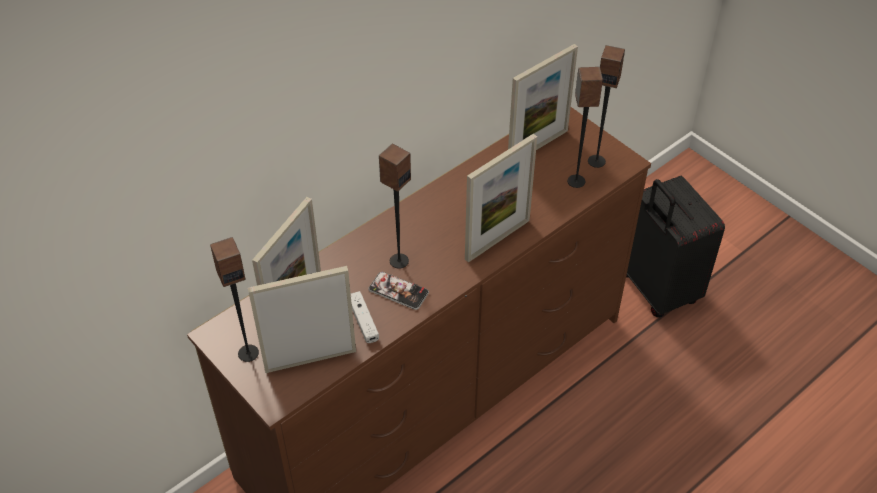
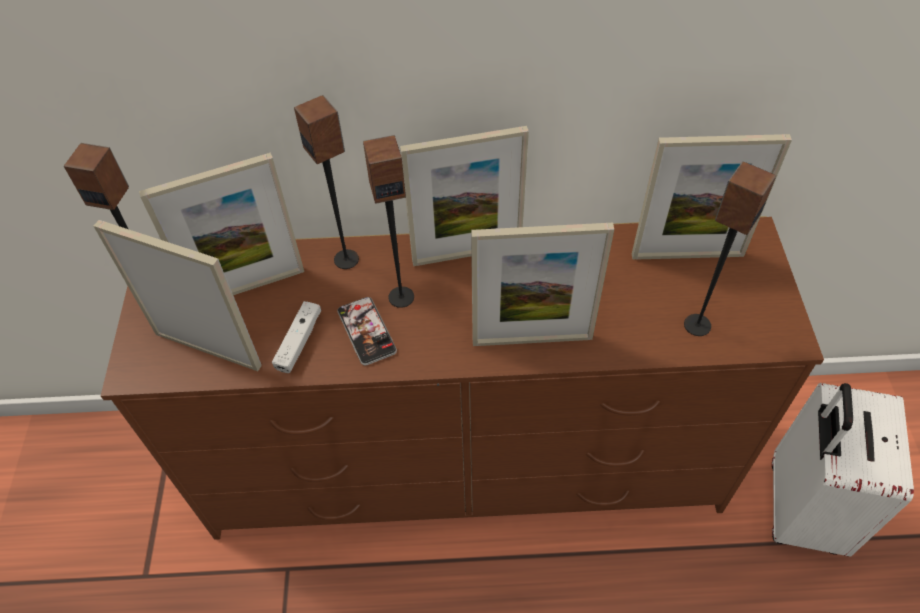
camera: 40 degrees right, 5 degrees up
(413, 215) = (467, 254): none -> picture frame
(596, 161) = (748, 314): speaker -> speaker (347, 259)
(656, 290) = (800, 508): black suitcase -> white suitcase

